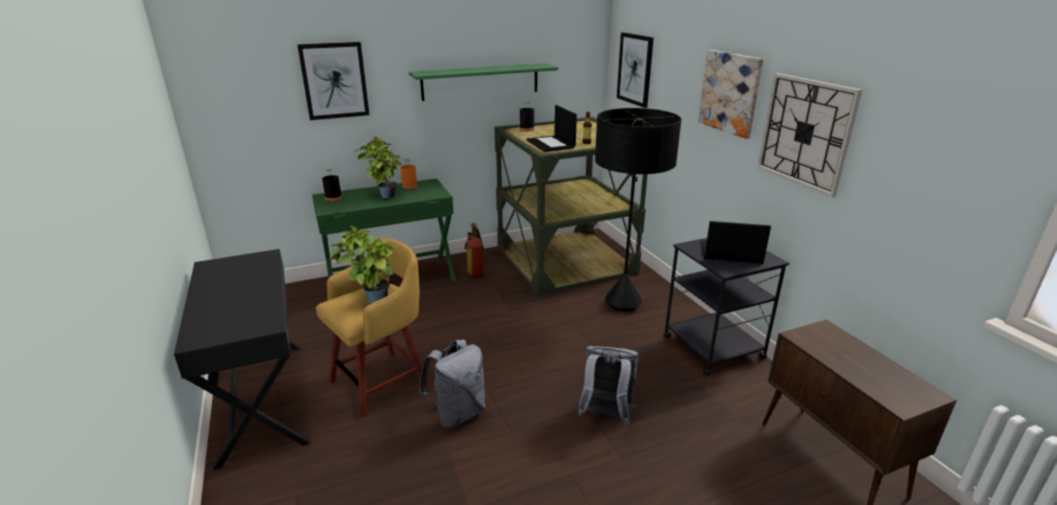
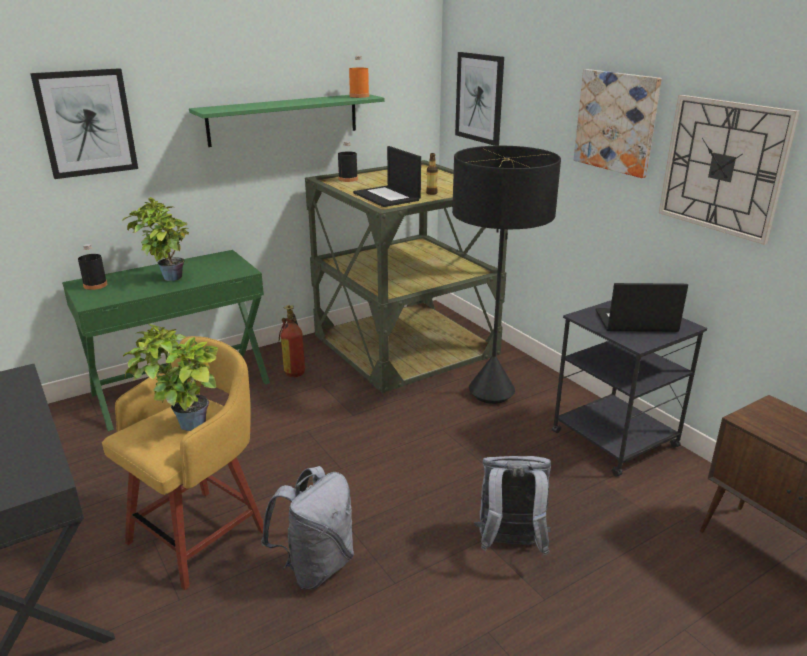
camera: 10 degrees left, 0 degrees up
(409, 186) = (199, 262): orange bottle -> orange bottle (359, 96)

